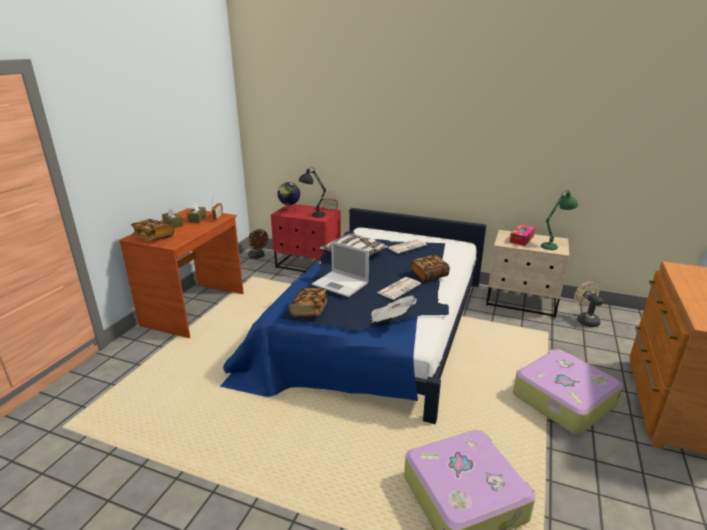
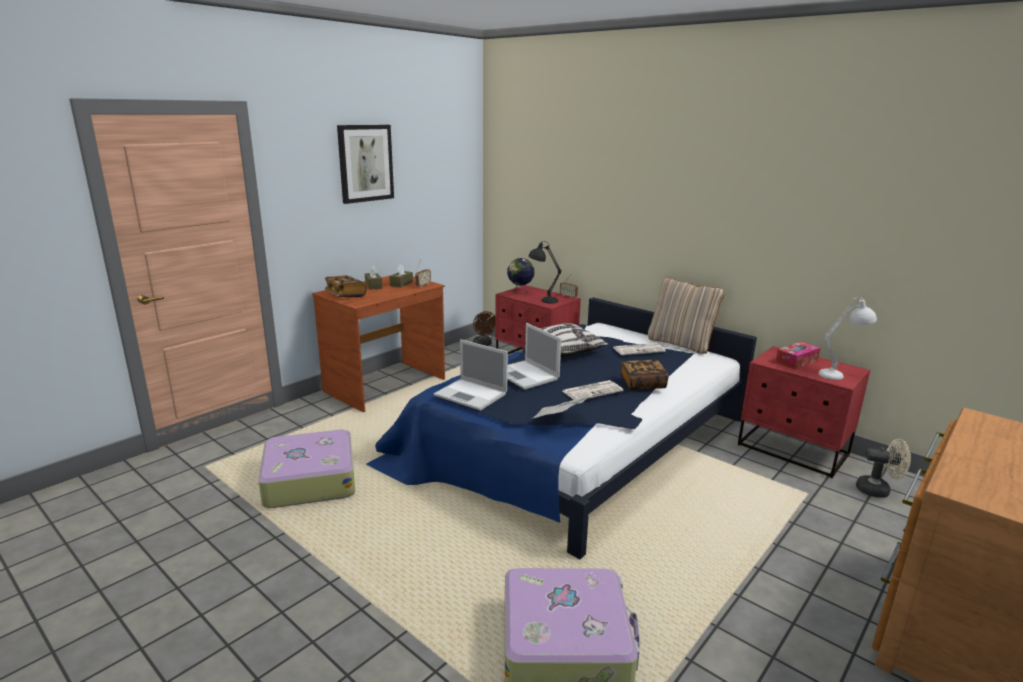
camera: 20 degrees right, 5 degrees down
(146, 112) = (365, 163): none -> picture
(308, 310) = (472, 395): book -> laptop
(430, 236) = (681, 344): none -> beige pillow
(521, 302) = (793, 450): beige nightstand -> red nightstand
(555, 246) = (840, 375): green table lamp -> white table lamp
(561, 399) = (772, 575): suitcase -> suitcase (309, 480)
(585, 320) = (878, 490): beige fan -> beige fan turned 105 degrees clockwise

